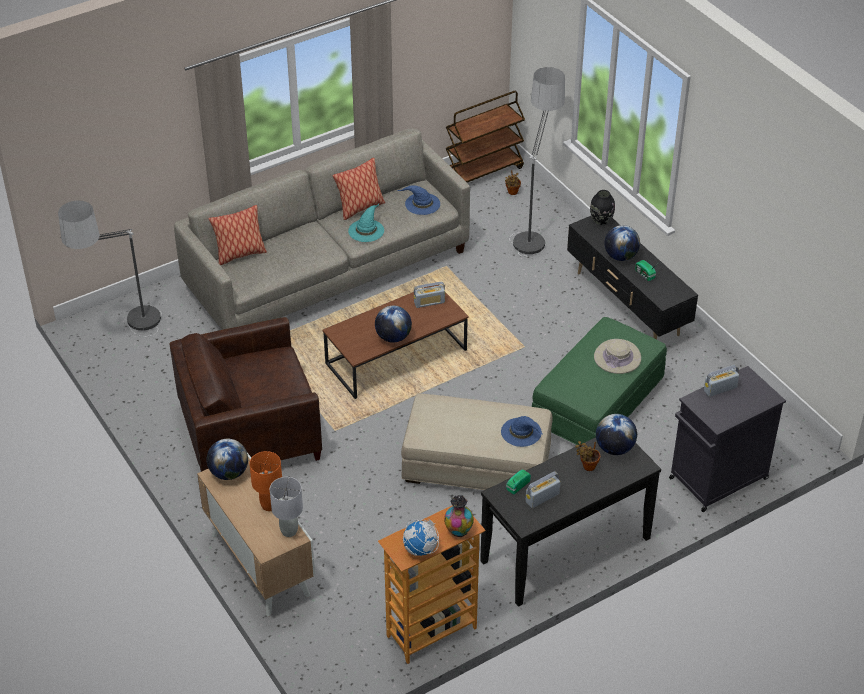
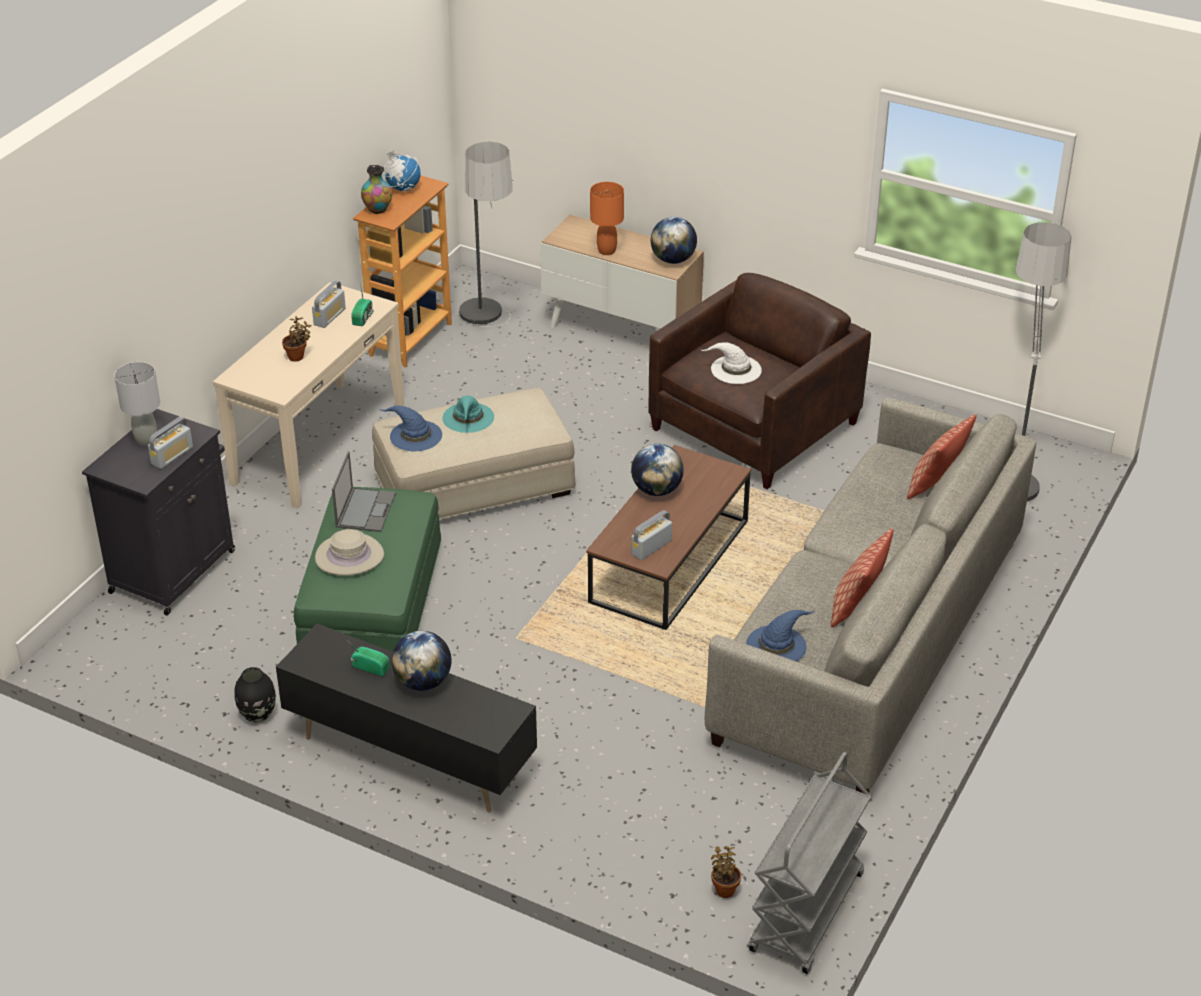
camera: 150 degrees right, 5 degrees down
(271, 381) = (735, 369): none -> white hat
(289, 531) = (567, 240): grey table lamp -> grey table lamp (146, 440)
(366, 230) = (814, 577): turquoise hat -> turquoise hat (468, 418)
(483, 171) = (807, 914): brown cart -> grey cart
(533, 228) = (638, 832): floor lamp -> floor lamp (489, 333)
(566, 550) = (318, 443): black console table -> beige console table
(589, 387) = (365, 509): none -> laptop
(601, 220) = (490, 732): black vase -> black vase (258, 715)
(614, 448) = (276, 382): globe -> none

